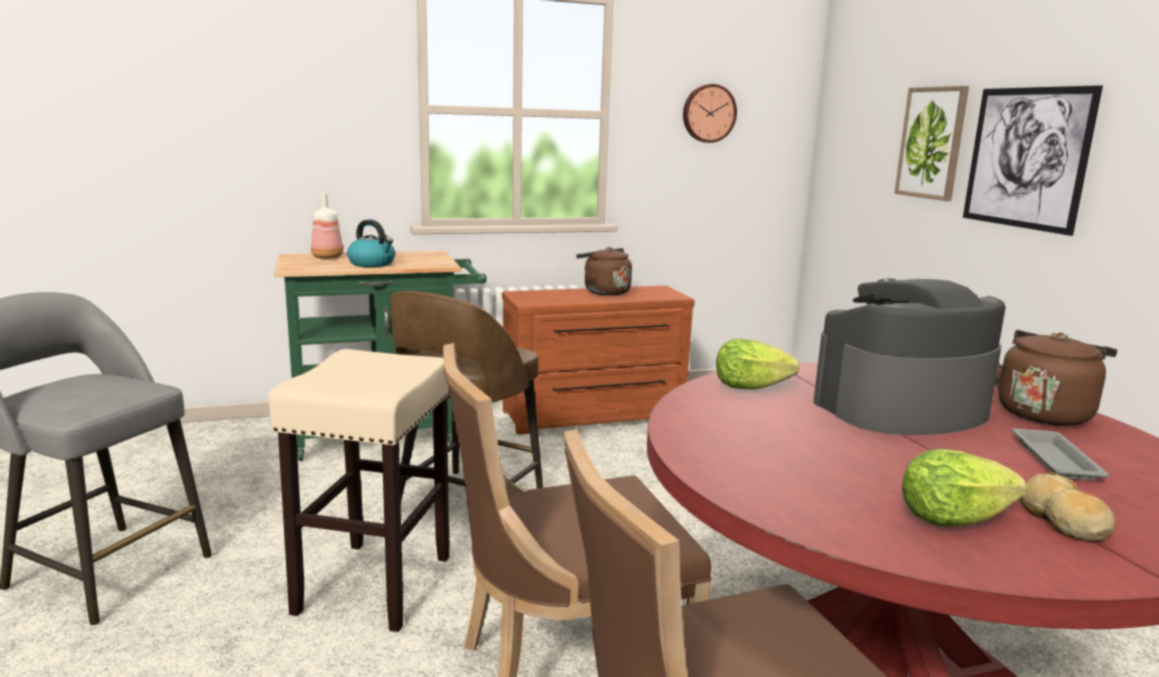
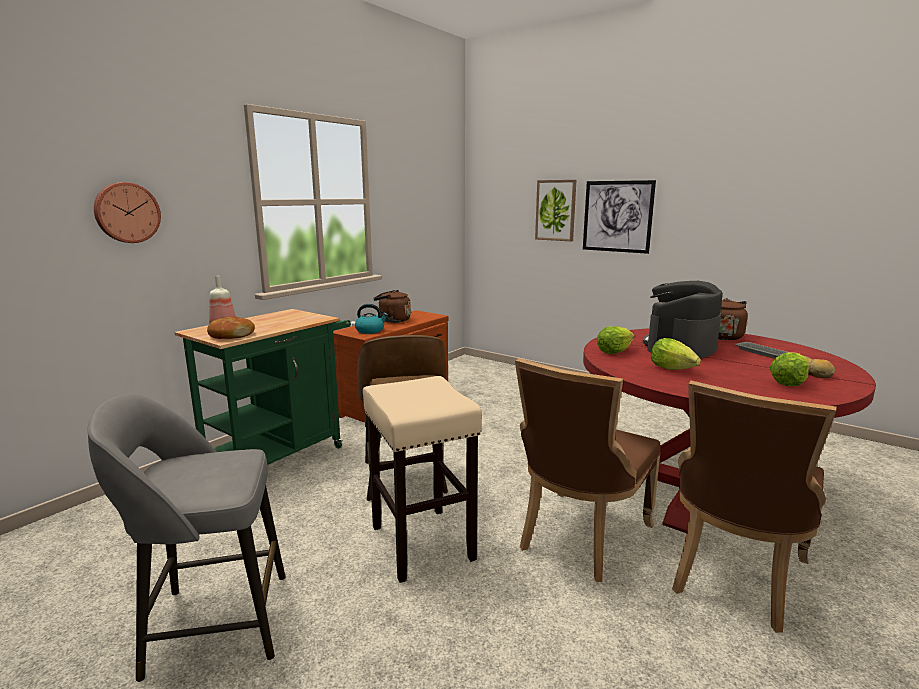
camera: 35 degrees left, 0 degrees up
(310, 265) = (231, 335): none -> bread
(372, 264) = (274, 326): kettle -> kettle (370, 331)
(708, 113) = (418, 197): wall clock -> wall clock (126, 212)
(777, 433) = (671, 369): none -> lettuce

